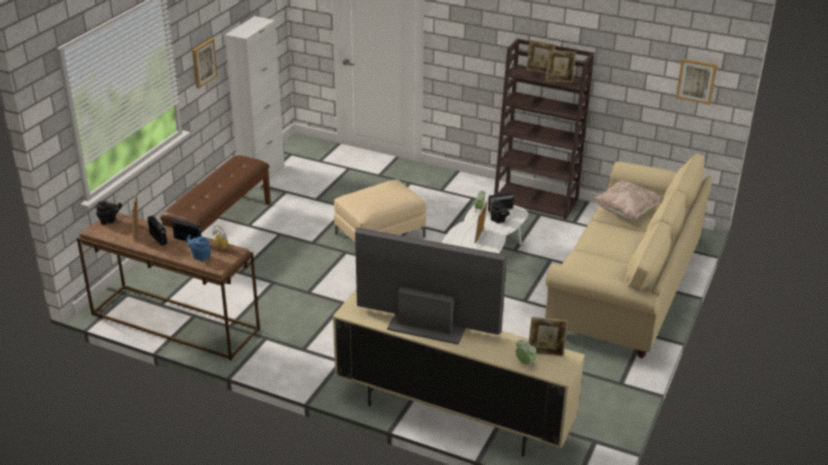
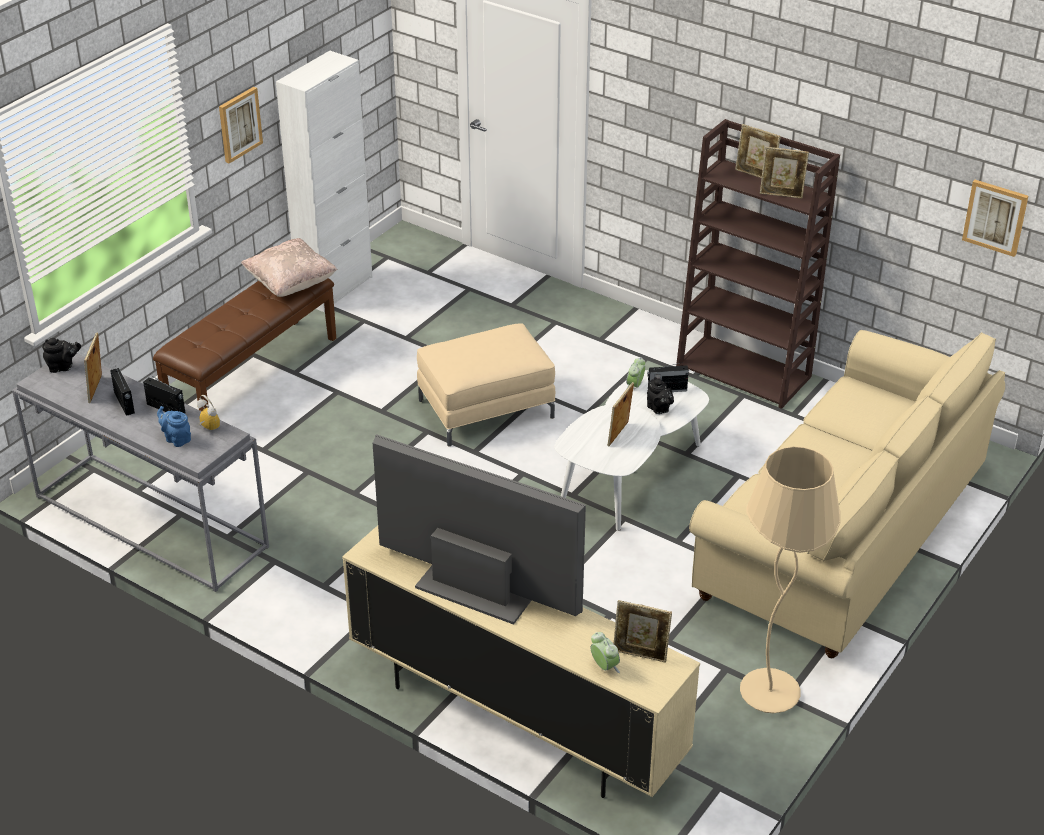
camera: 10 degrees right, 5 degrees up
(173, 322) = (148, 522): brown console table -> grey console table
(610, 383) = (770, 693): none -> beige floor lamp
(626, 211) = (858, 415): beige pillow -> beige pillow (291, 284)

